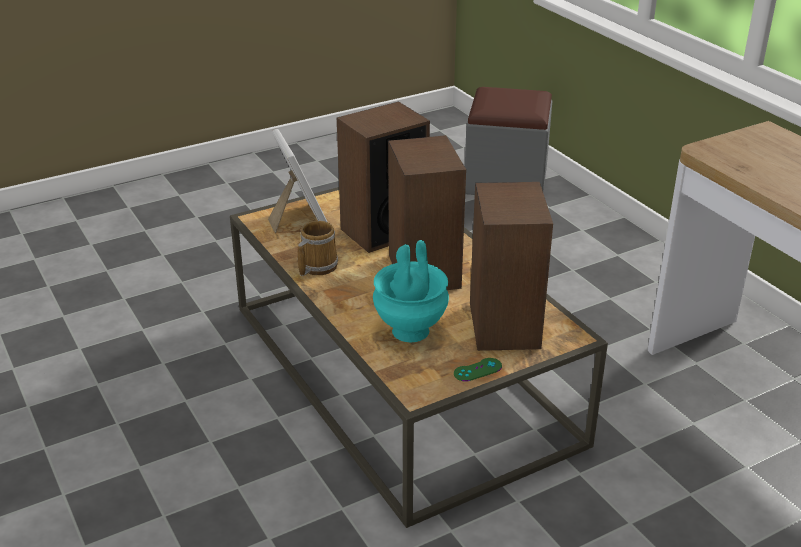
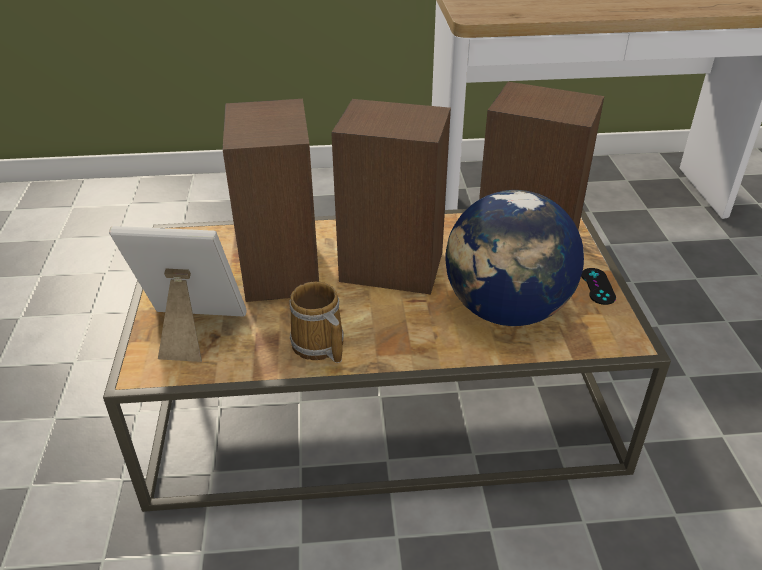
camera: 65 degrees left, 5 degrees up
(410, 331) = (506, 311): turquoise vase -> globe
(477, 370) = (598, 286): green game controller -> black game controller
(506, 180) = (110, 207): grey ottoman -> none

